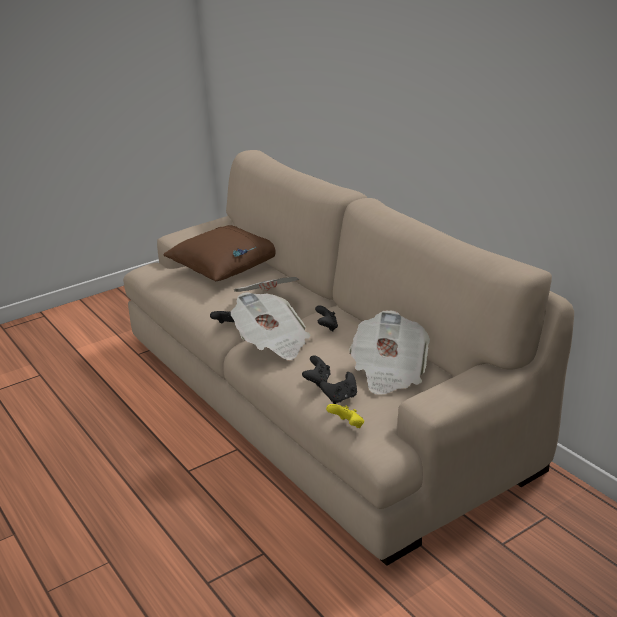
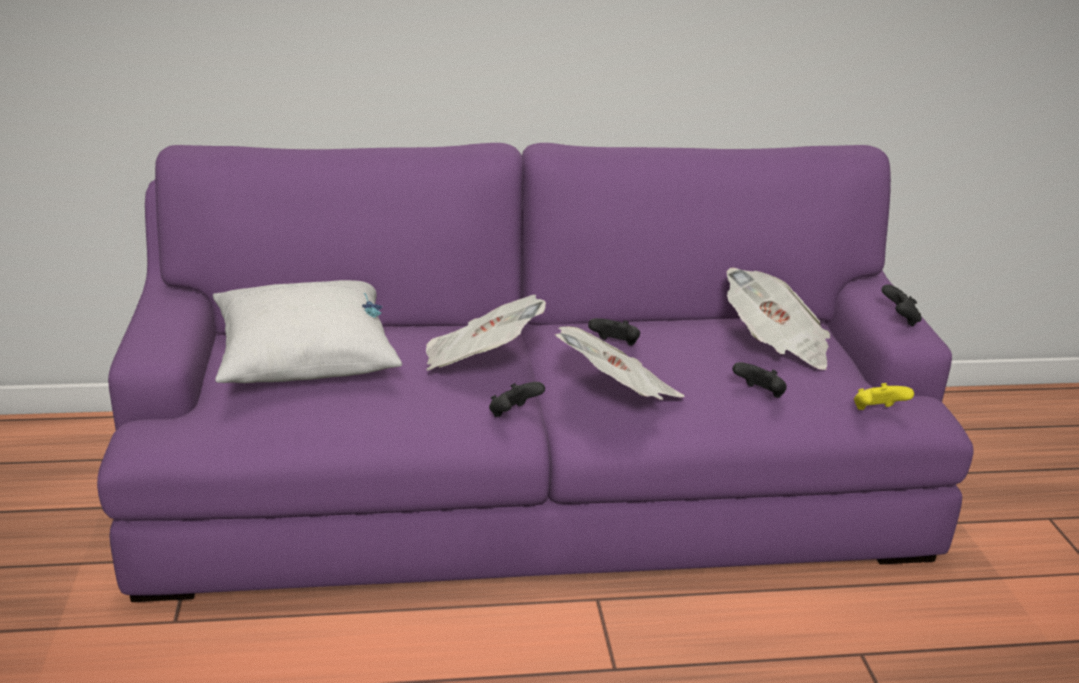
camera: 65 degrees left, 0 degrees up
(225, 267) = (305, 358): brown pillow -> grey pillow
(315, 398) = (533, 487): beige sofa -> purple sofa
(340, 398) = (815, 393): black game controller -> black game controller (899, 320)

